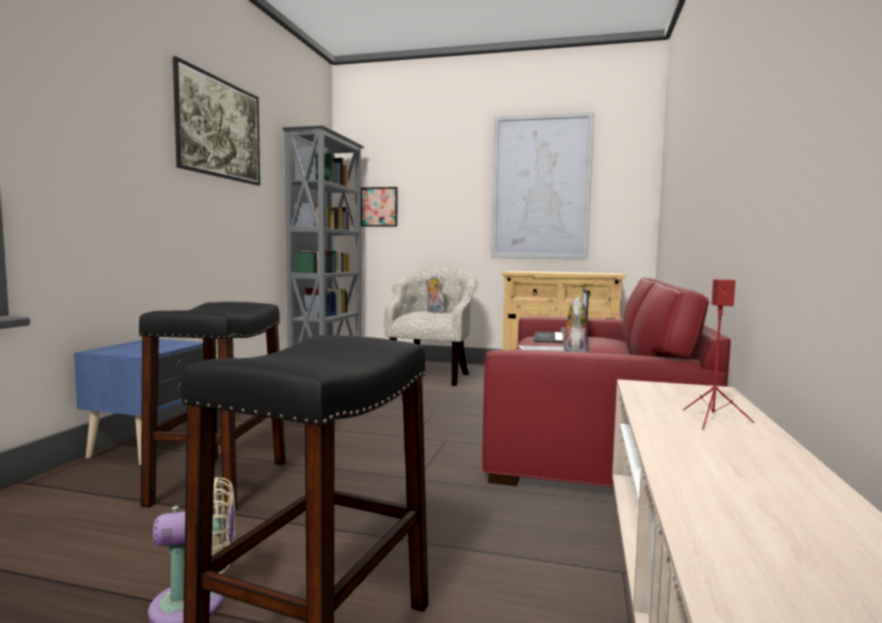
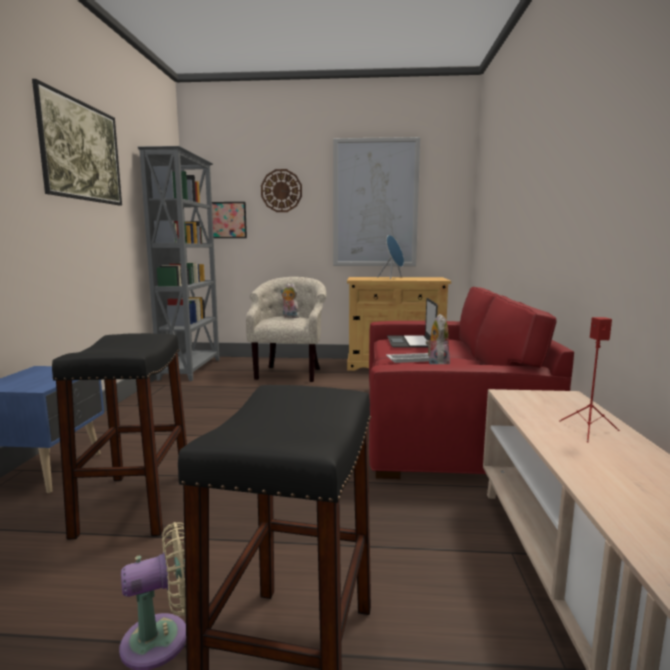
camera: 10 degrees left, 5 degrees up
(436, 174) = (281, 190): none -> wall clock
(558, 272) = (392, 278): none -> blue speaker

